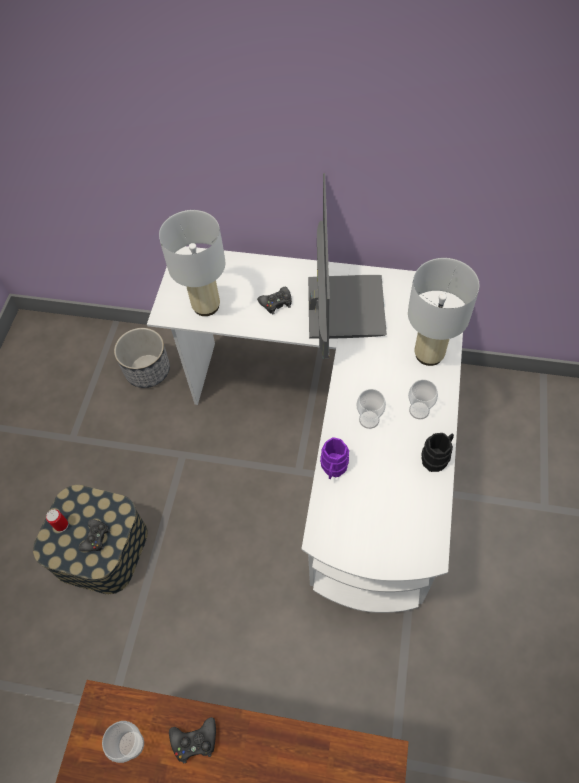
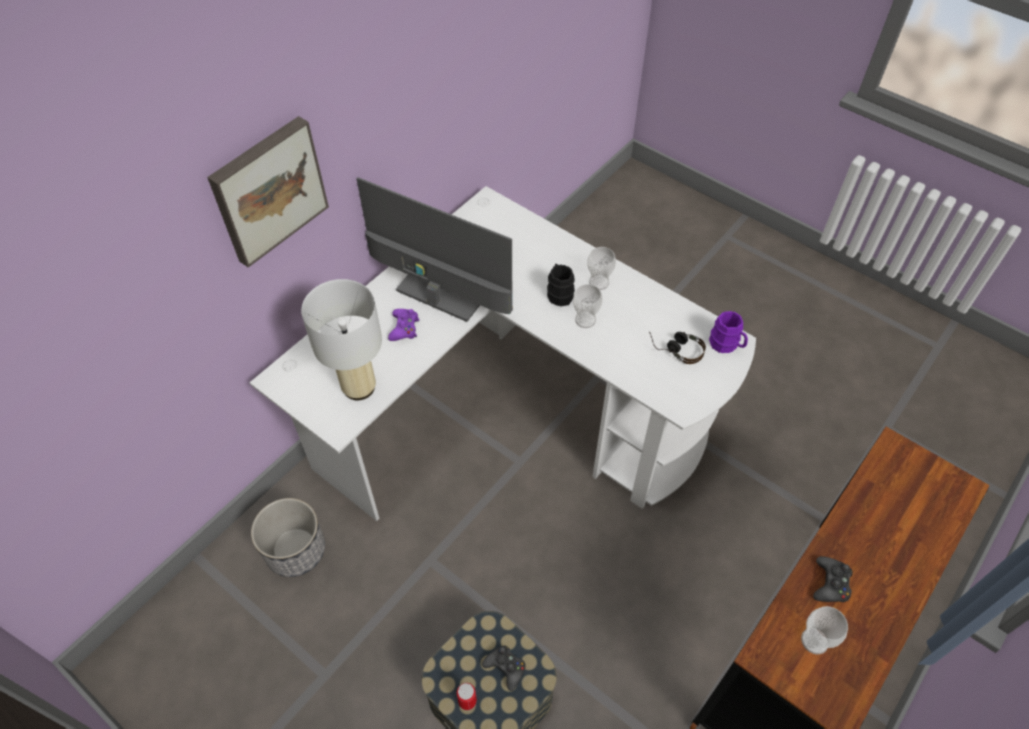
camera: 65 degrees left, 5 degrees down
(227, 123) = (268, 190): none -> picture
(276, 303) = (404, 328): black game controller -> purple game controller
(333, 468) = (618, 368): purple mug -> purple mug (726, 345)
(386, 505) = (676, 348): none -> headphones
(428, 354) = (547, 249): white table lamp -> none
(437, 457) = (650, 293): black mug -> black mug (559, 293)

